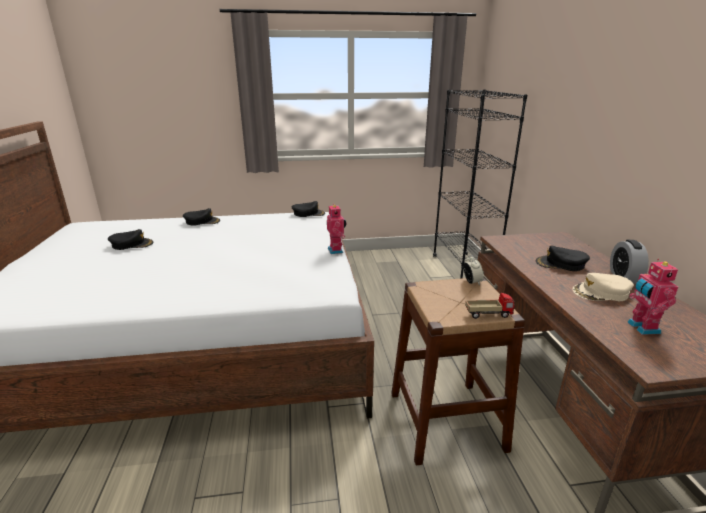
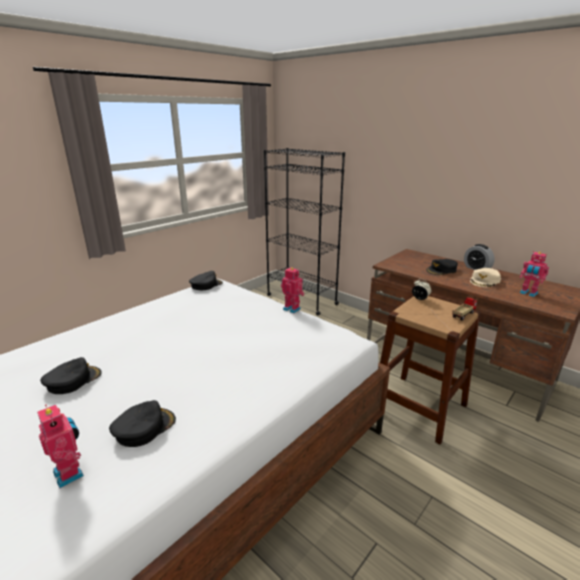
camera: 40 degrees left, 0 degrees up
(50, 287) = (71, 472): none -> toy robot
(202, 221) = (109, 326): black cap -> black cap (144, 427)

